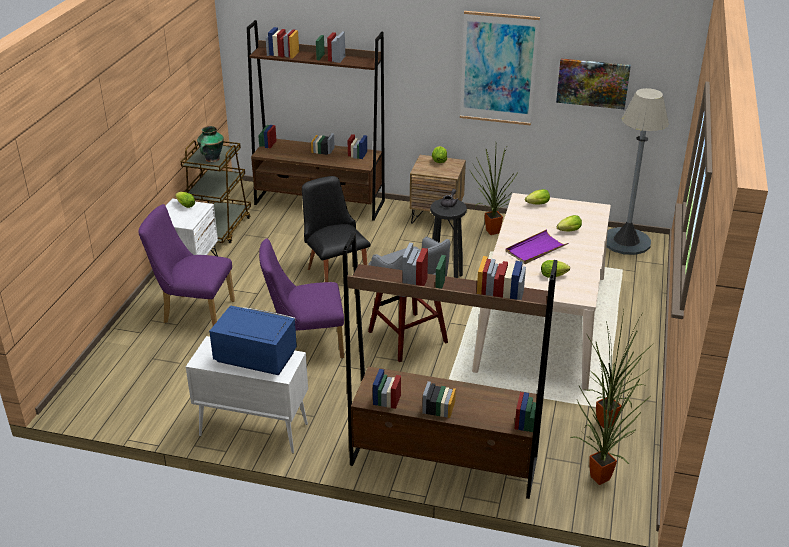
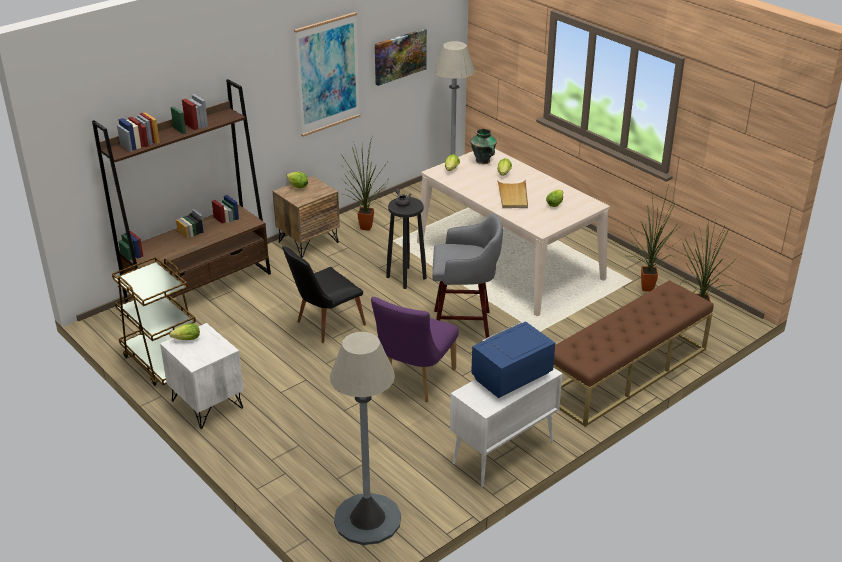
camera: 55 degrees left, 0 degrees up
(116, 392) = (367, 519): none -> grey floor lamp
(193, 311) = (289, 427): purple chair -> none
(212, 159) = (157, 284): vase -> vase (483, 161)
(335, 271) = (324, 325): black chair -> black chair turned 45 degrees counterclockwise
(443, 461) = (625, 373): brown bookcase -> brown bench
(535, 249) = (513, 196): purple tray -> beige tray

